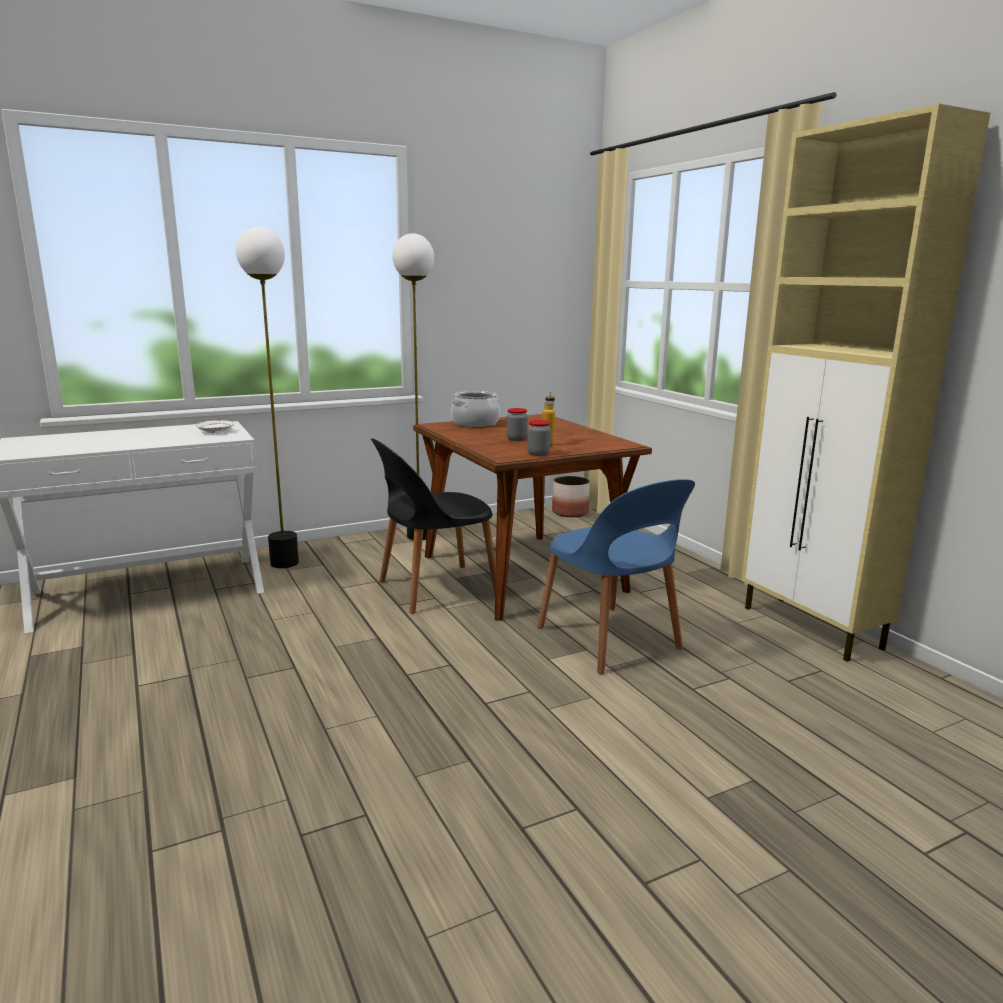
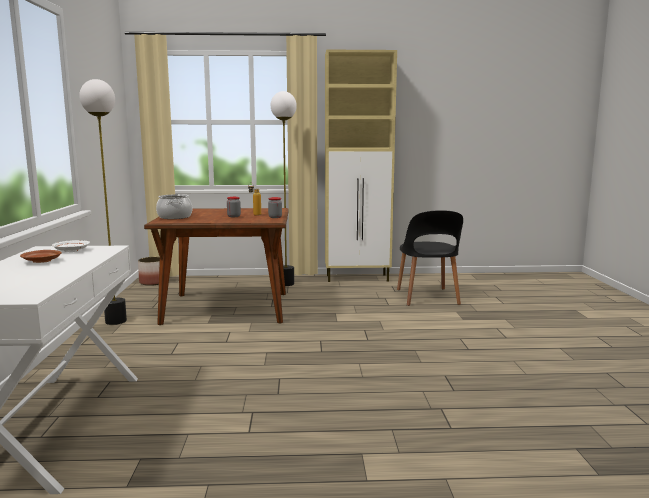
camera: 65 degrees left, 5 degrees down
(161, 434) = (42, 261): none -> brown plate
(285, 563) = (87, 367): floor lamp -> floor lamp (286, 284)
(434, 588) = (216, 330): black chair -> black chair (427, 297)
(610, 640) = (331, 307): blue chair -> none

